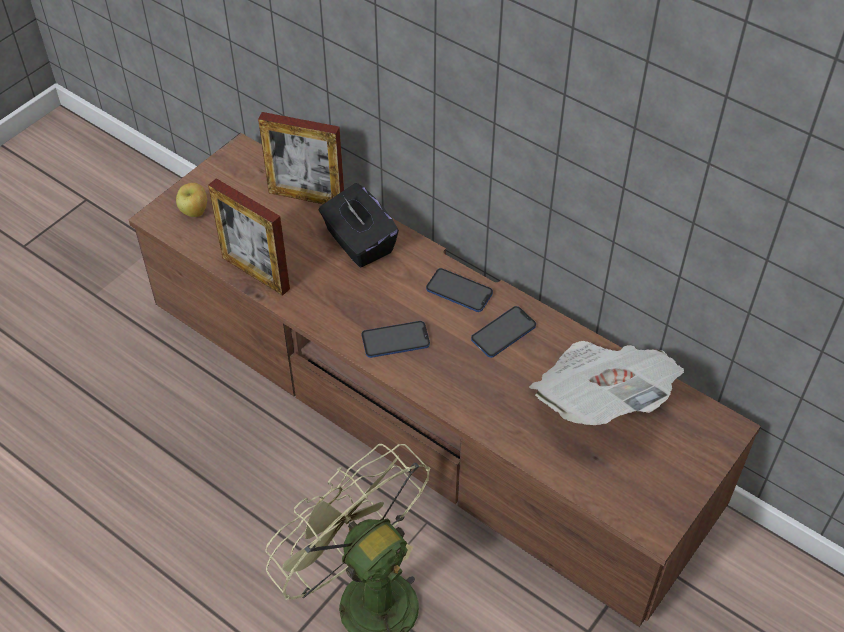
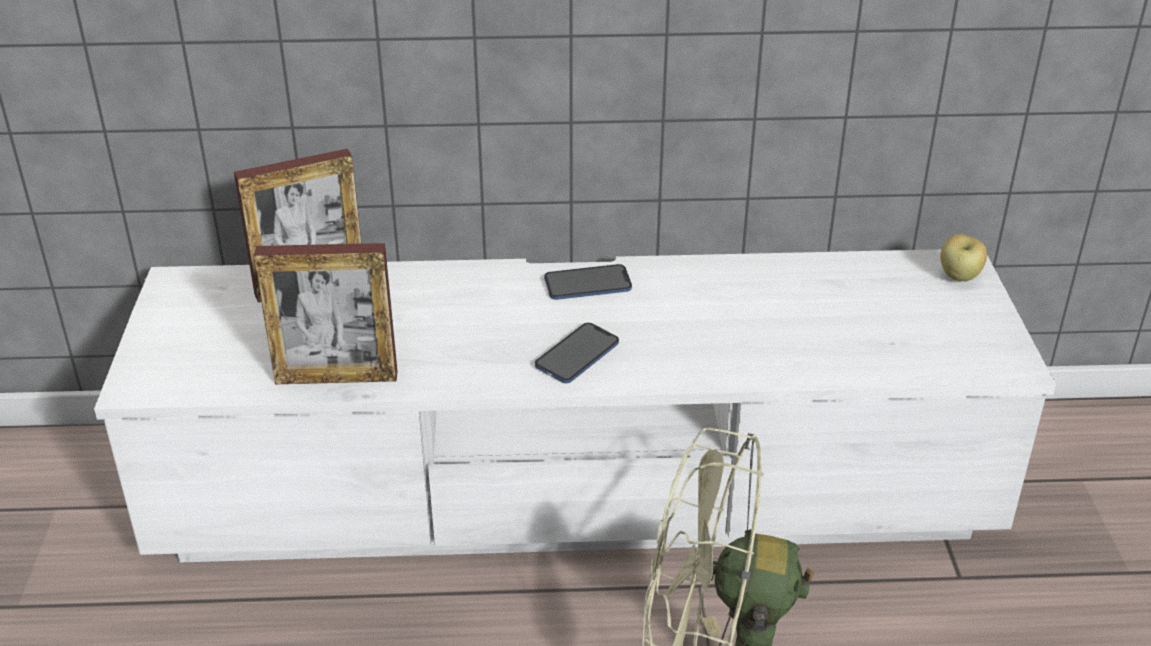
camera: 40 degrees left, 15 degrees down
(195, 212) = (182, 360): apple -> apple (959, 277)
(358, 243) = (425, 296): black tissue box -> none
(423, 411) = (577, 490): brown tv stand -> white tv stand
(503, 333) = (676, 295): phone -> none
(599, 400) = (834, 299): newspaper -> none

